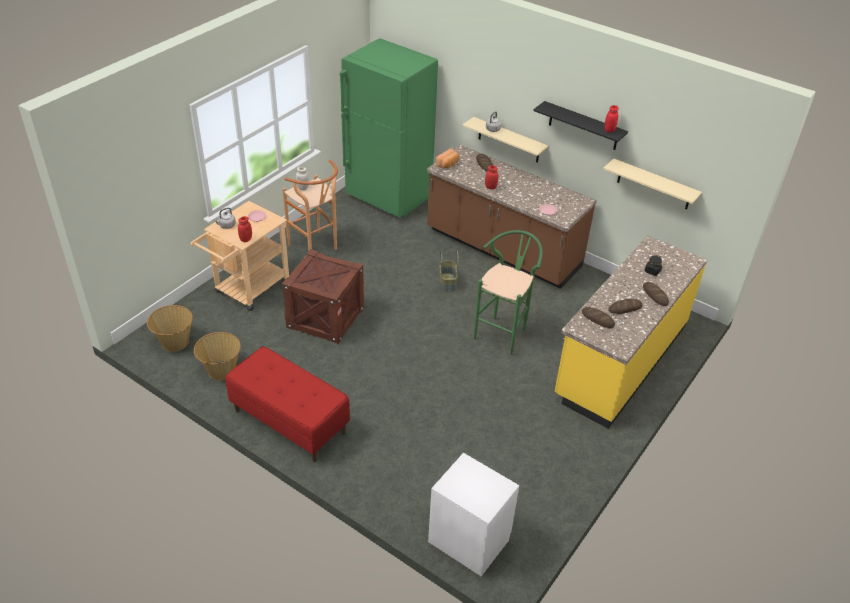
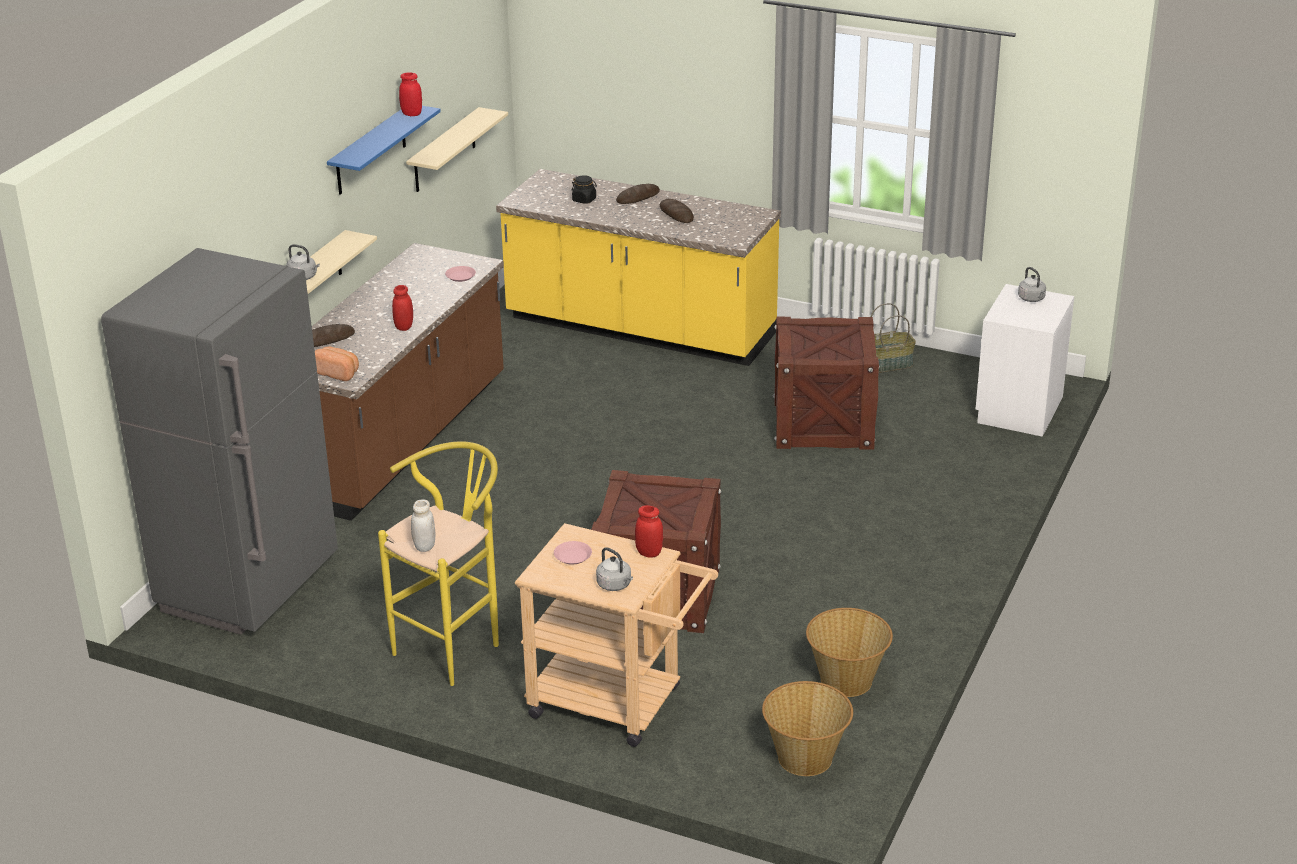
camera: 100 degrees left, 10 degrees down
(289, 421) = (917, 582): red bench -> none
(316, 249) = (455, 646): brown stool -> yellow stool
(388, 198) = (250, 586): green fridge -> grey fridge
(448, 283) = (513, 483): basket -> basket (888, 364)
(477, 423) = (823, 423): none -> crate
(488, 493) = (1032, 299): none -> grey kettle
(503, 332) = (619, 421): green stool -> none
(583, 126) = (370, 150): black shelf -> blue shelf
(597, 319) = (709, 229): bread -> none

